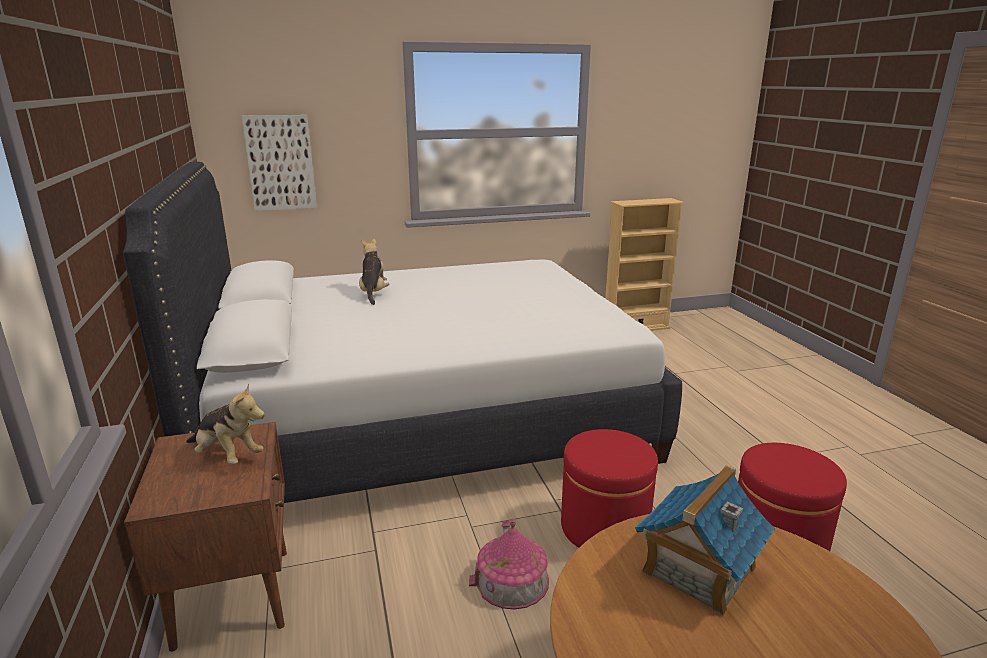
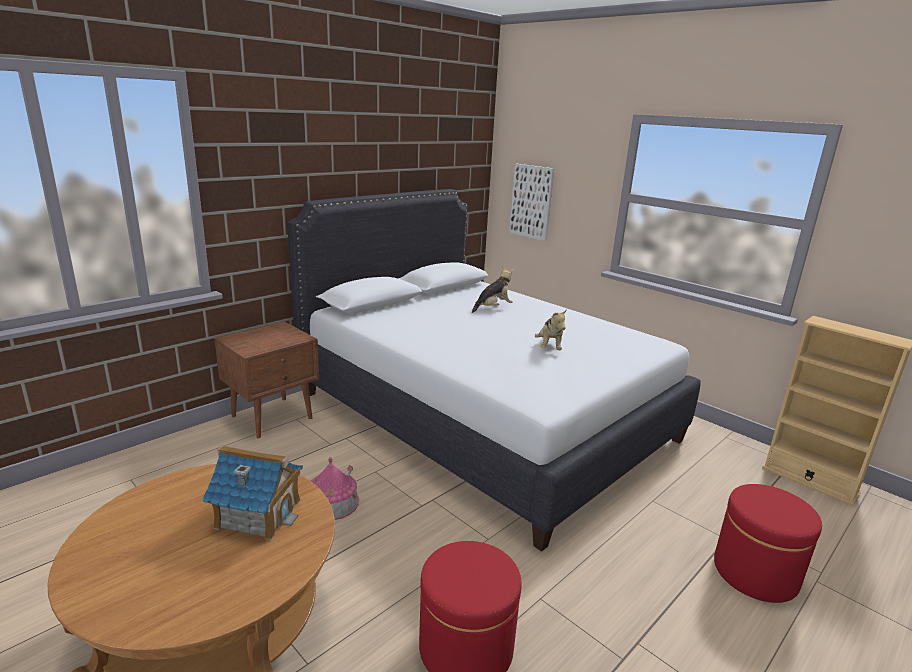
camera: 60 degrees right, 0 degrees up
(227, 456) = (276, 339): plush toy -> plush toy (549, 347)
(604, 527) = (415, 532): red ottoman -> red ottoman (755, 573)

